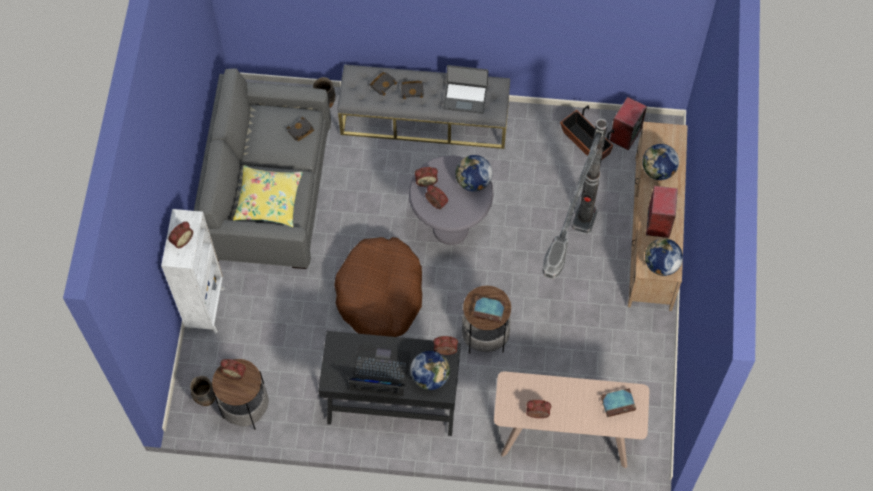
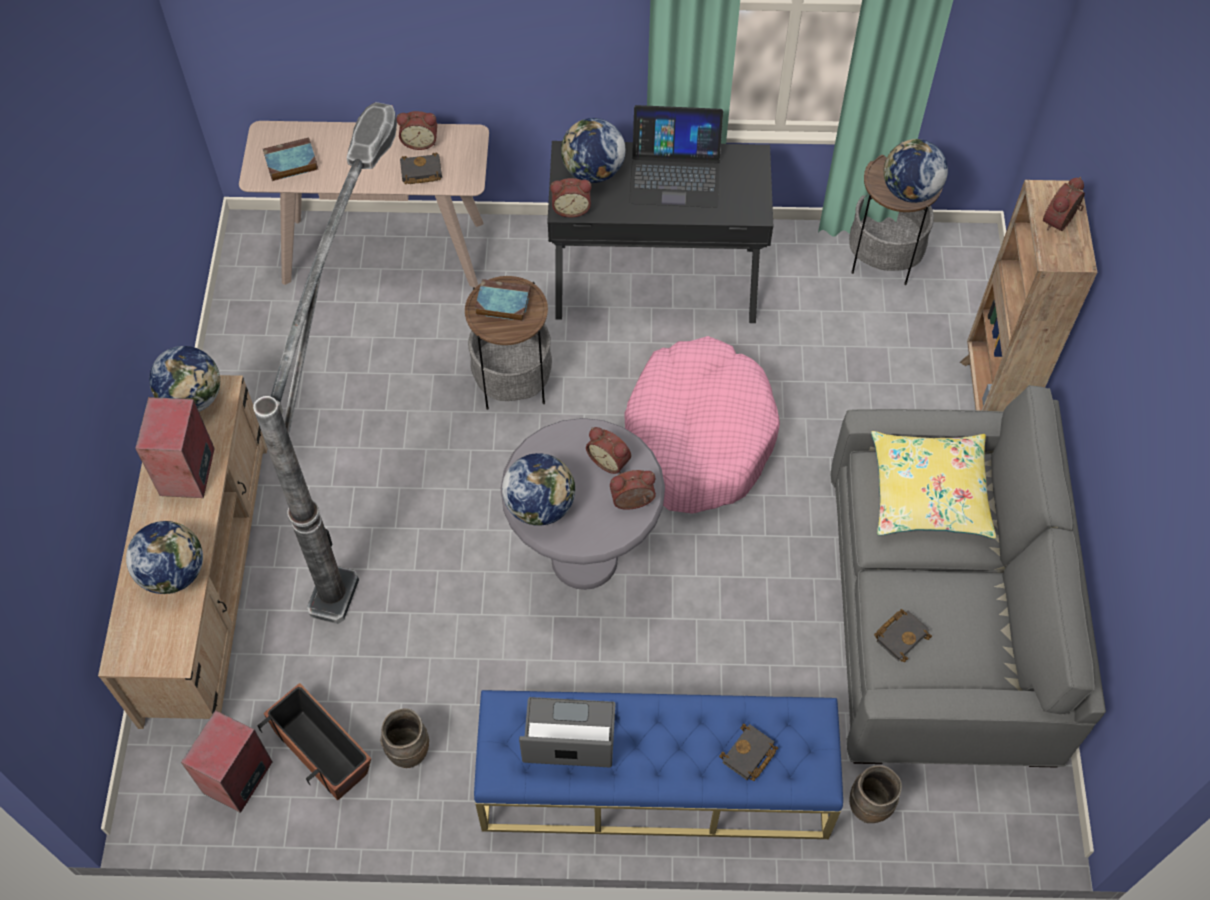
camera: 175 degrees right, 5 degrees down
(206, 307) = (990, 398): white bookcase -> brown bookcase
(206, 398) = (949, 267): brown vase -> brown vase (408, 752)
(235, 371) = (909, 191): alarm clock -> globe
(380, 294) = (698, 437): brown dog bed -> pink dog bed
(413, 90) = (683, 745): black book -> black book (420, 172)
(425, 119) = (654, 783): grey bench -> blue bench

